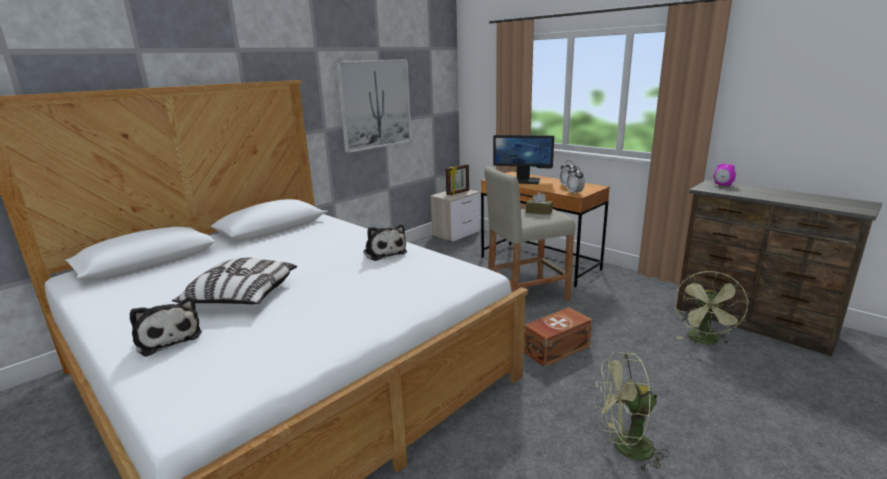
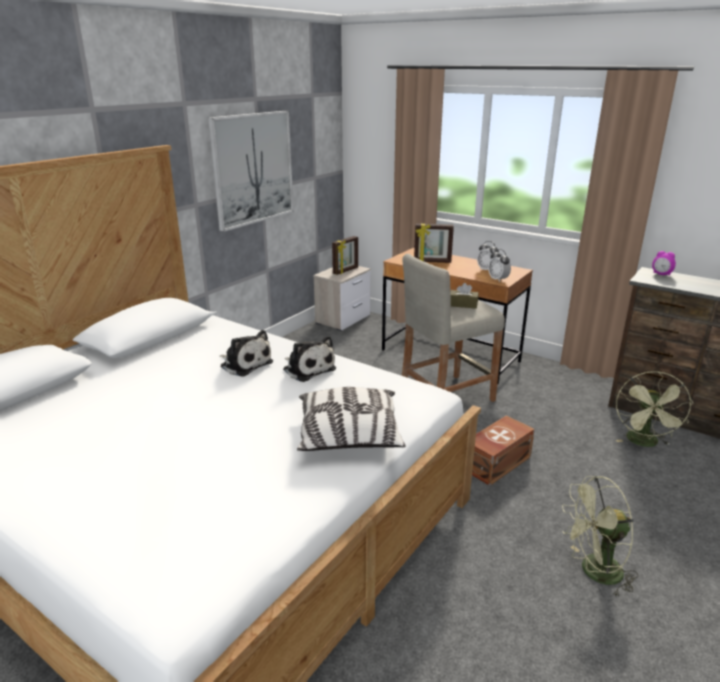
camera: 10 degrees left, 5 degrees up
(168, 338) = (99, 506): plush toy -> plush toy (245, 364)
(241, 297) = (164, 443): pillow -> pillow (349, 436)
(522, 180) = (432, 262): monitor -> picture frame

